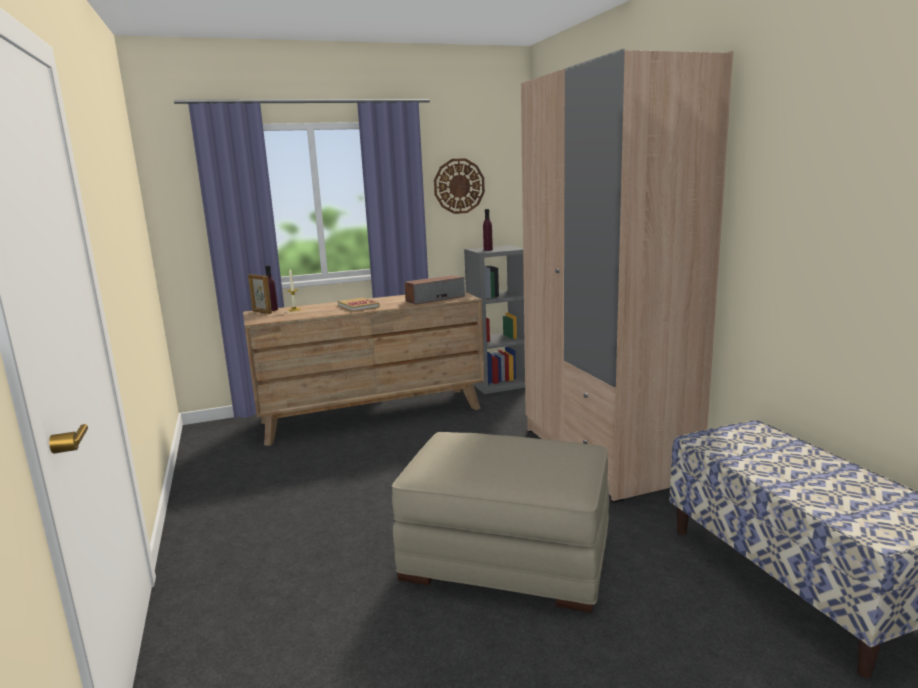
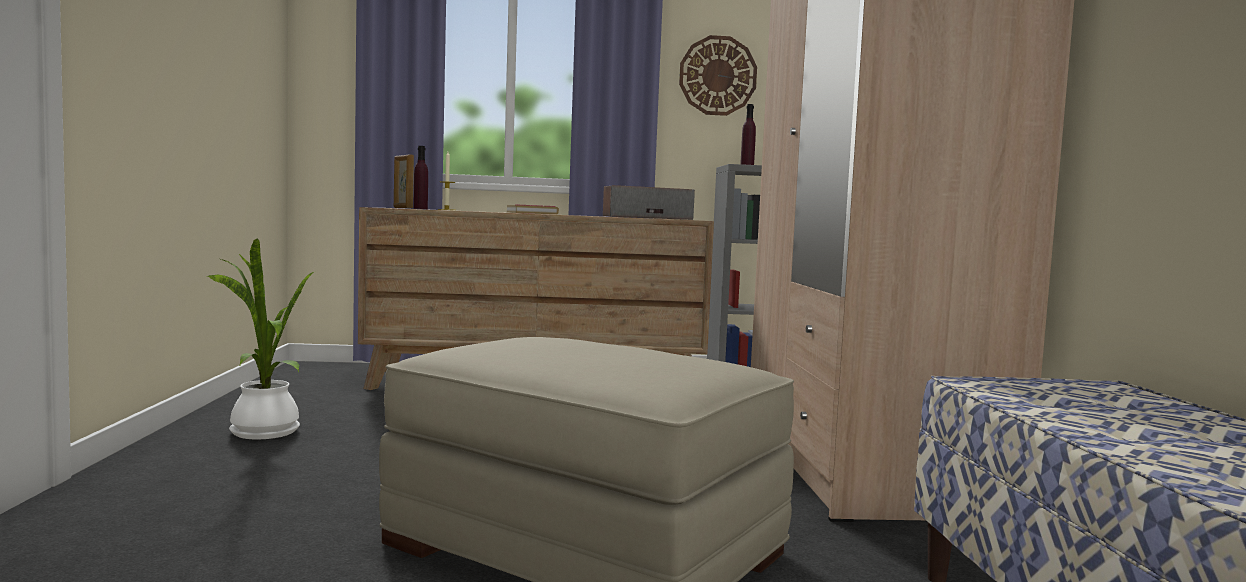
camera: 15 degrees right, 10 degrees down
(240, 505) = (263, 433): none -> potted plant

